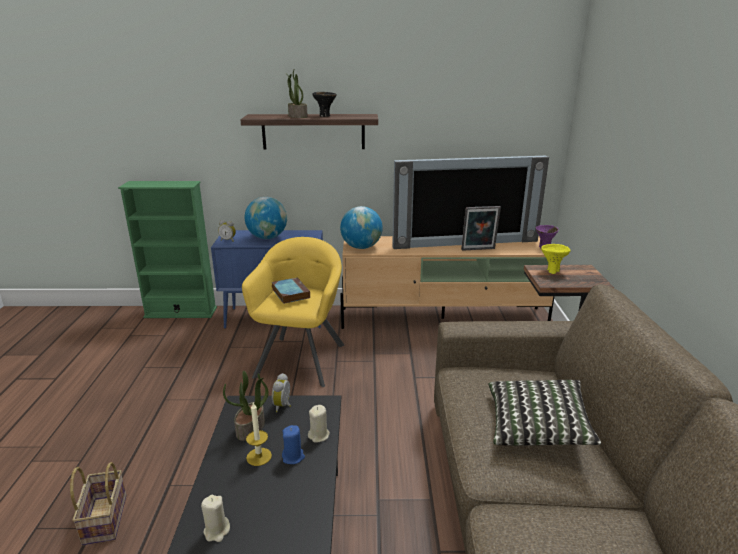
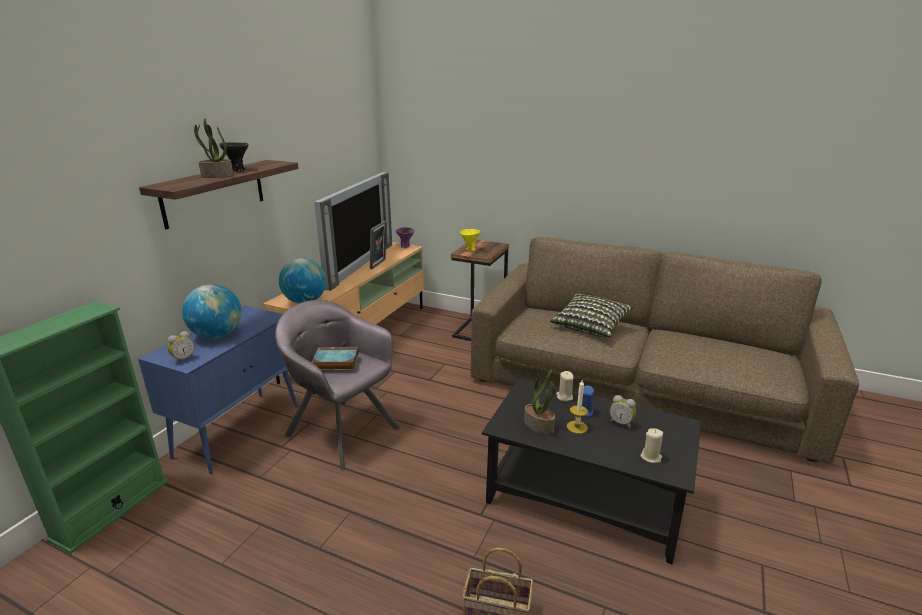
camera: 65 degrees left, 0 degrees up
(283, 406) = (517, 405): alarm clock -> alarm clock (621, 423)
(301, 360) = (343, 431): yellow armchair -> grey armchair

